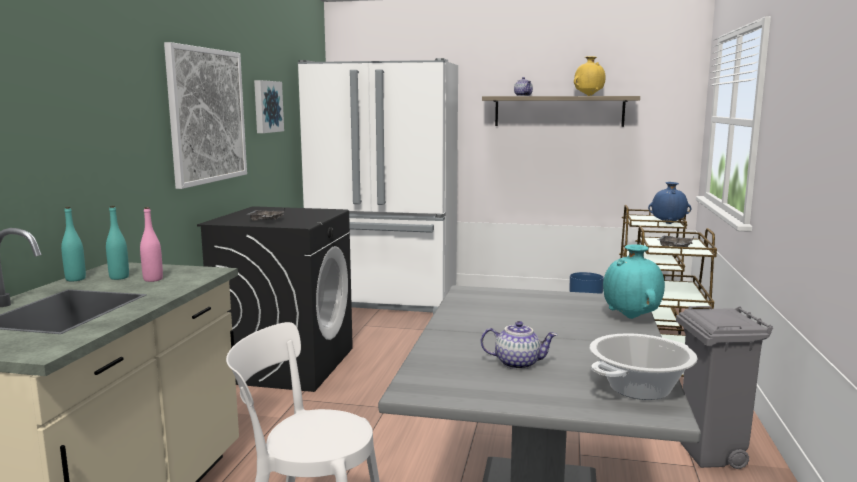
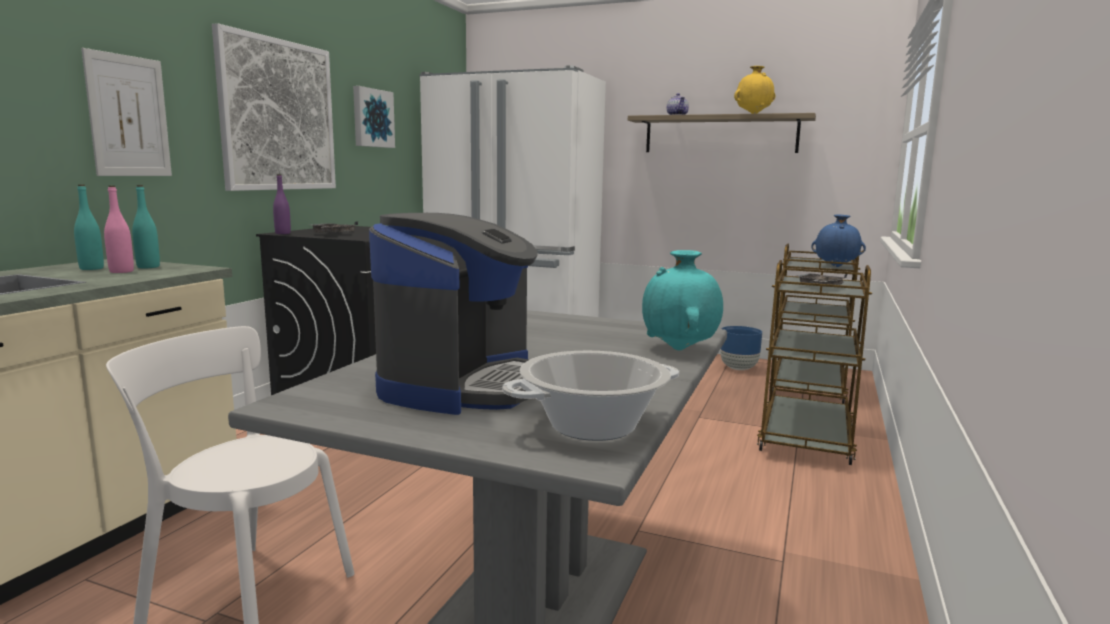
camera: 10 degrees right, 0 degrees up
(75, 279) = (45, 267): turquoise bottle -> turquoise bottle (148, 267)
(114, 134) = (128, 116): none -> picture
(220, 222) = (283, 233): none -> purple bottle
(518, 363) = (464, 385): teapot -> coffee machine
(711, 456) = (814, 551): grey trash can -> none

